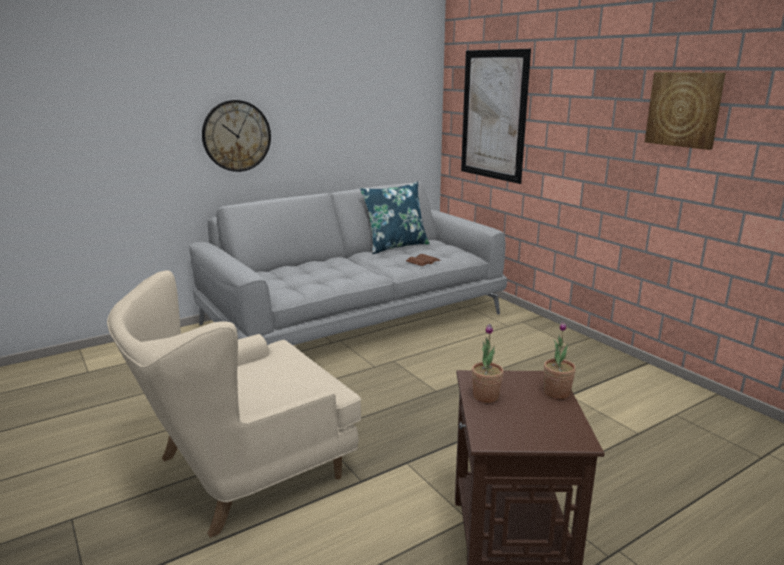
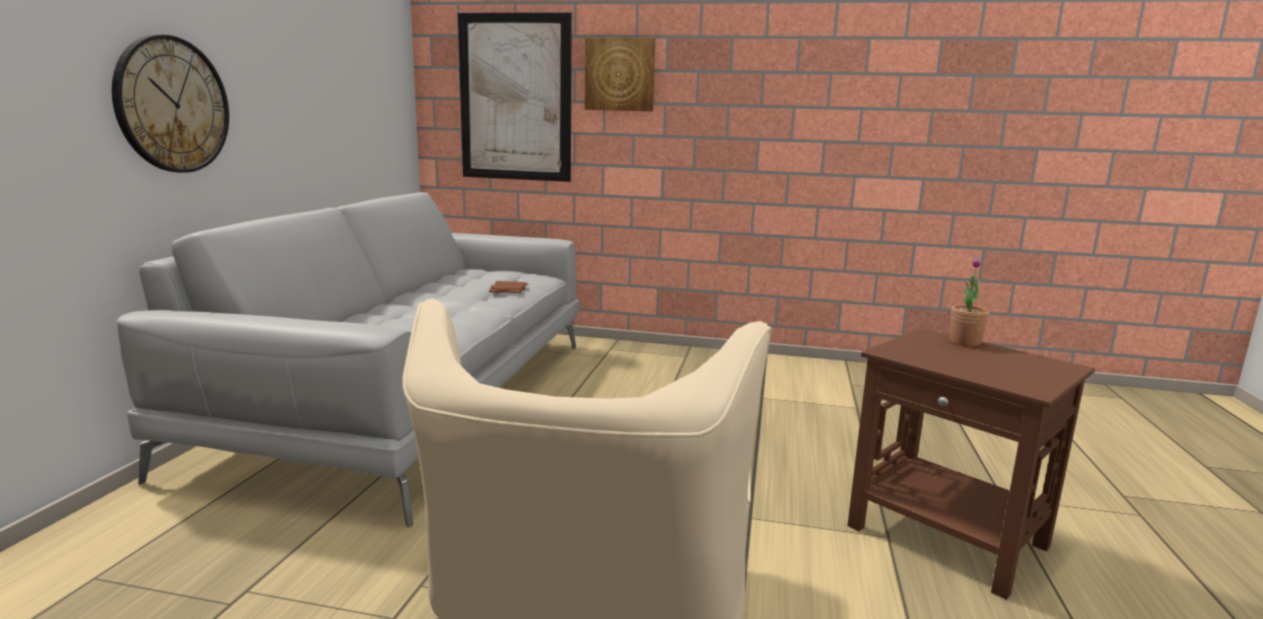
camera: 45 degrees left, 5 degrees down
(395, 246) = (435, 281): blue pillow -> none
(486, 396) = (939, 361): potted plant -> none
(684, 109) = (784, 79): picture -> picture (620, 74)

